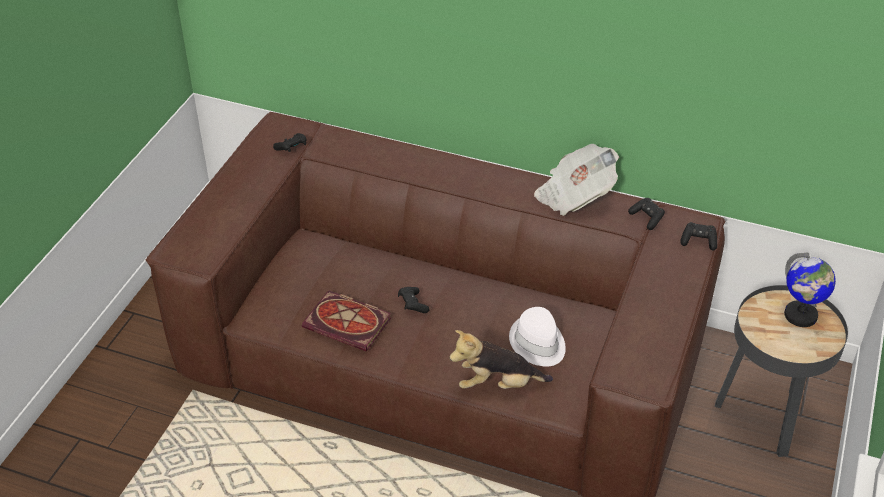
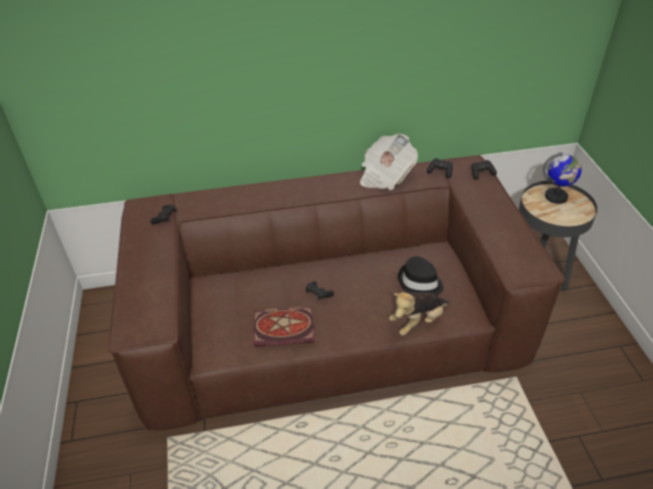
camera: 30 degrees left, 0 degrees up
(537, 343) = (419, 283): white hat -> black hat

